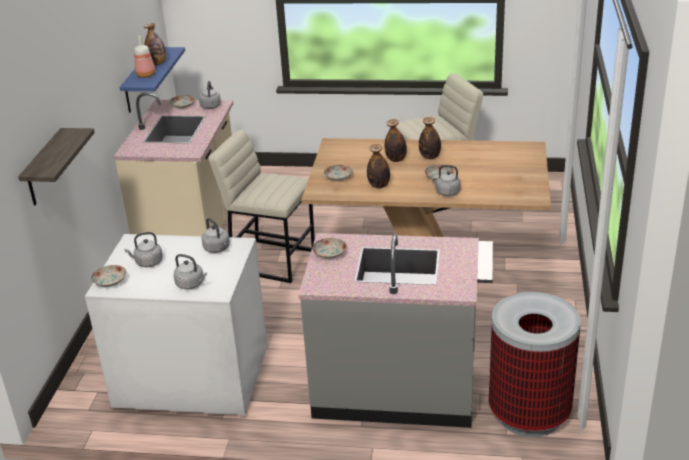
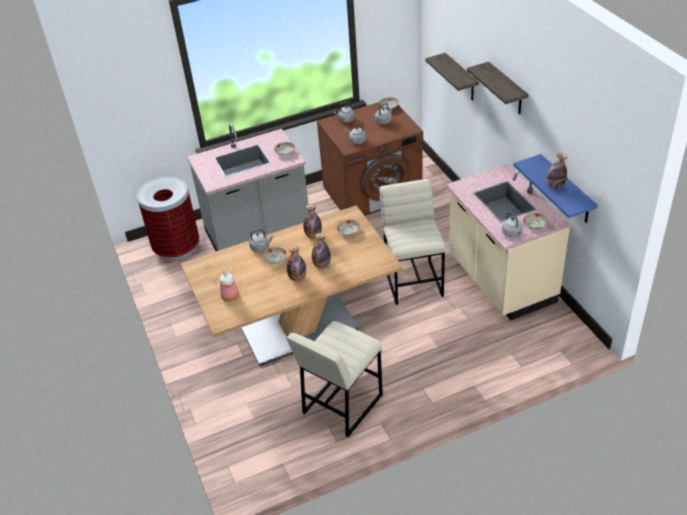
camera: 150 degrees right, 10 degrees up
(82, 75) = (507, 89): none -> shelf
(146, 75) = (541, 171): bottle -> bottle (229, 297)
(192, 377) = (374, 195): white washing machine -> brown washing machine
(271, 260) = (413, 281): beige chair -> beige chair turned 90 degrees counterclockwise

